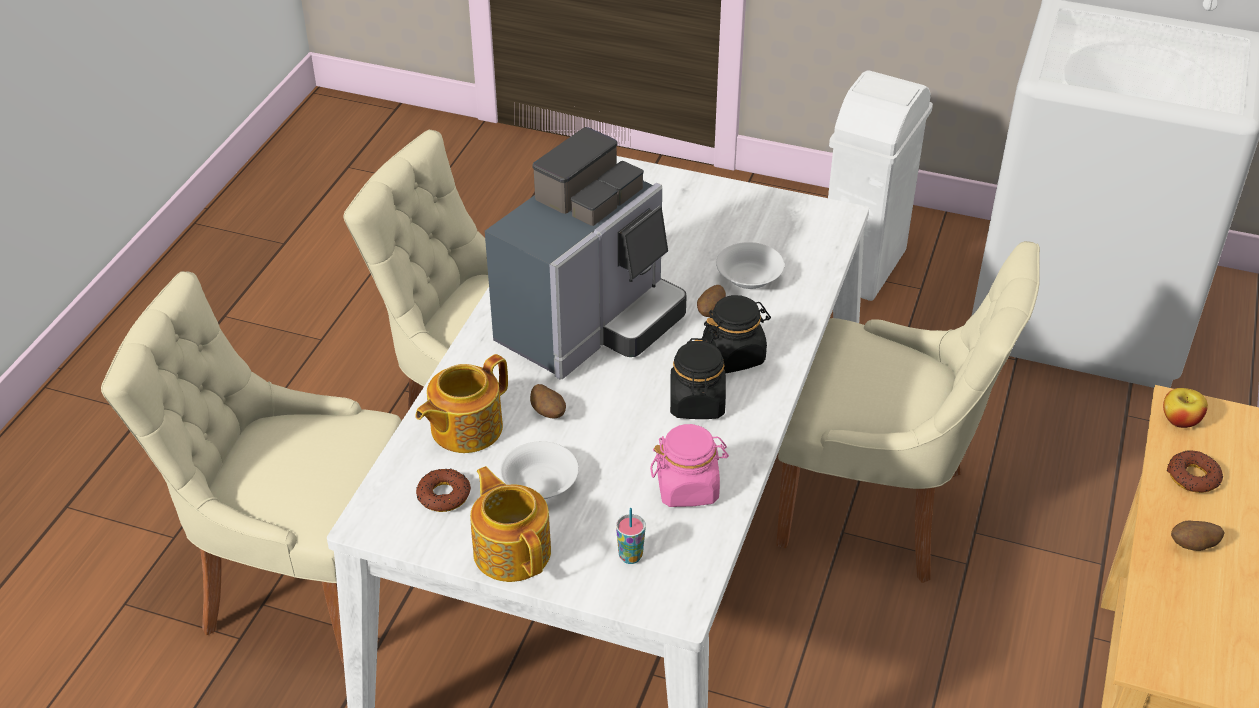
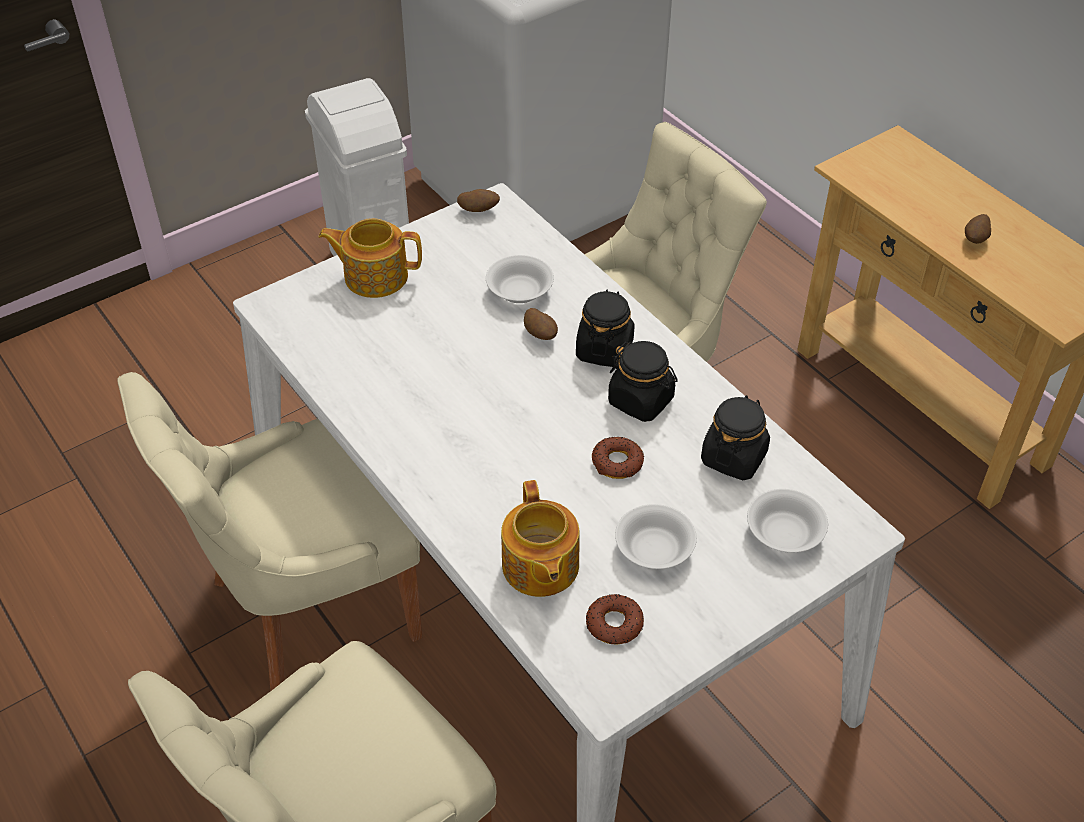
camera: 55 degrees left, 5 degrees up
(512, 550) = (719, 607): teapot -> teapot (374, 276)
(548, 413) = (570, 500): potato -> potato (479, 210)
(591, 324) = (482, 415): coffee machine -> none
(630, 556) = (783, 532): cup -> white bowl
(688, 488) = (733, 457): pink jar -> black jar
(1180, 420) = (858, 175): apple -> none
(1193, 477) = (914, 202): donut -> donut (617, 463)

